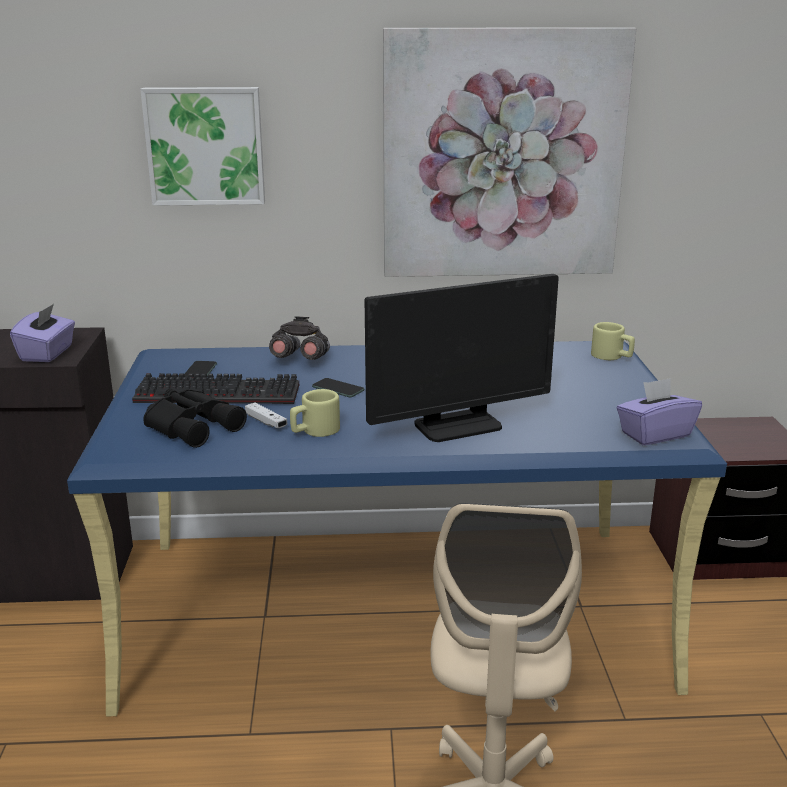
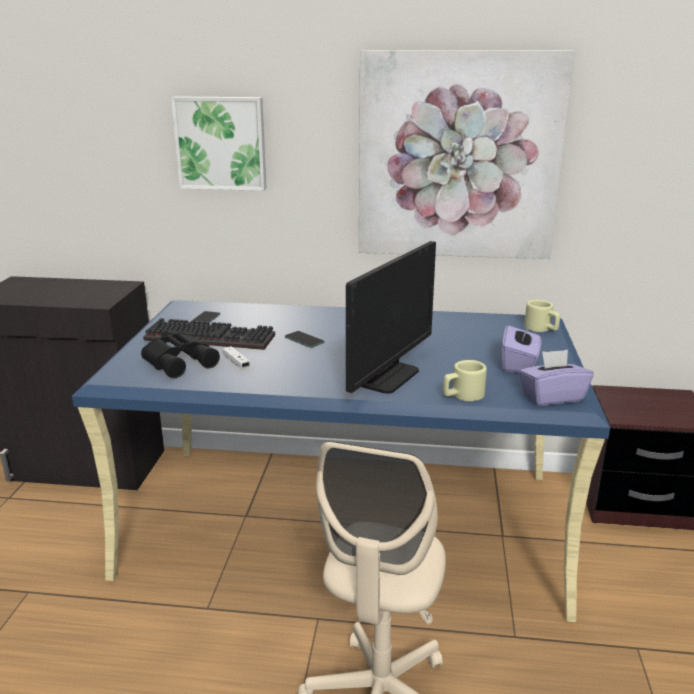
camera: 10 degrees right, 0 degrees up
(47, 353) = (93, 298): purple tissue box -> purple tissue box (519, 364)
(300, 360) = (285, 315): grey binoculars -> none
(314, 431) = (270, 372): beige mug -> beige mug (462, 396)
(457, 425) = (387, 376): monitor -> monitor turned 45 degrees counterclockwise

